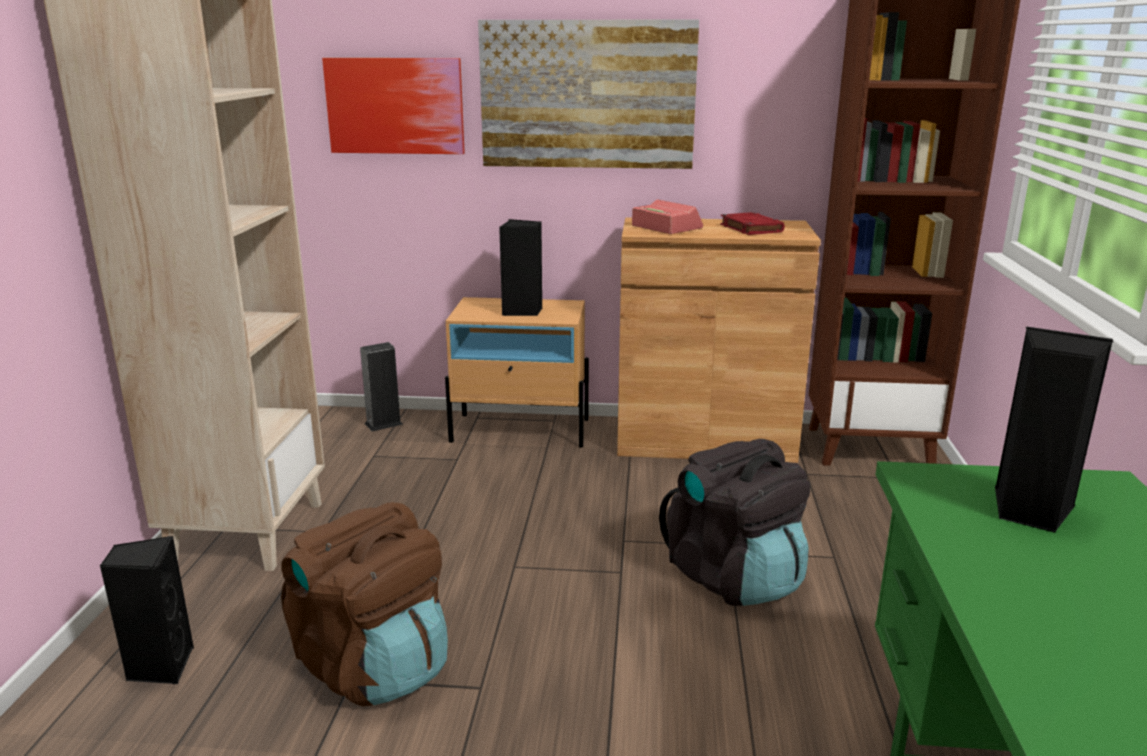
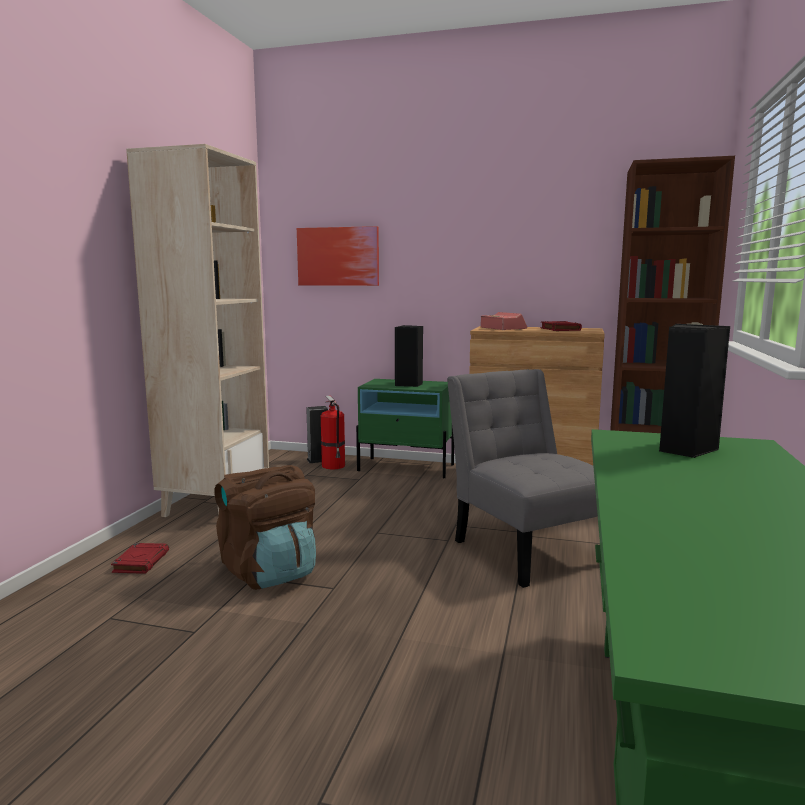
camera: 10 degrees right, 10 degrees down
(160, 667) = (141, 562): black speaker -> red book
(411, 434) = (334, 466): none -> fire extinguisher
(521, 430) = (406, 468): beige nightstand -> green nightstand
(587, 95) = (456, 247): picture -> none
(734, 577) = (526, 548): black backpack -> grey chair

